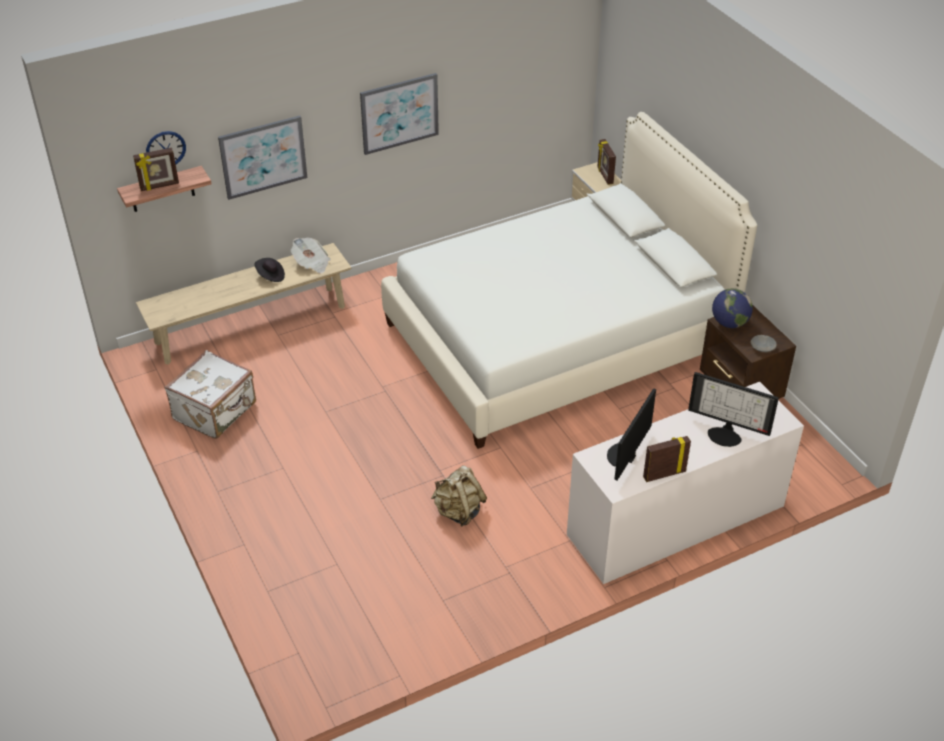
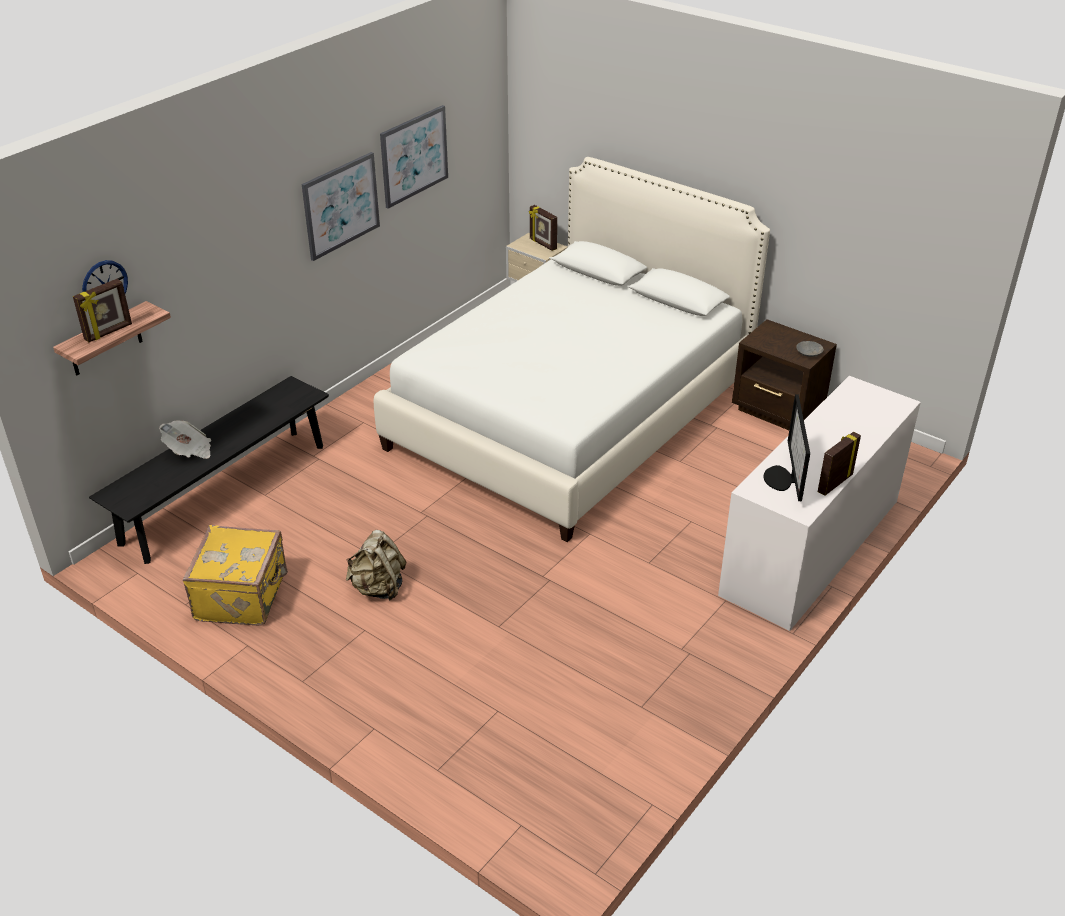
camera: 25 degrees left, 5 degrees down
(216, 411) = (243, 596): white suitcase -> yellow suitcase
(251, 325) = (225, 493): beige bench -> black bench
(263, 157) = (211, 279): picture -> picture (414, 156)
(270, 276) = (240, 426): black hat -> none
(311, 263) = (280, 402): newspaper -> newspaper (189, 451)
(458, 511) = (592, 610): beige backpack -> beige backpack (378, 588)
(725, 434) = (859, 430): monitor -> none
(729, 323) = (762, 341): globe -> none

